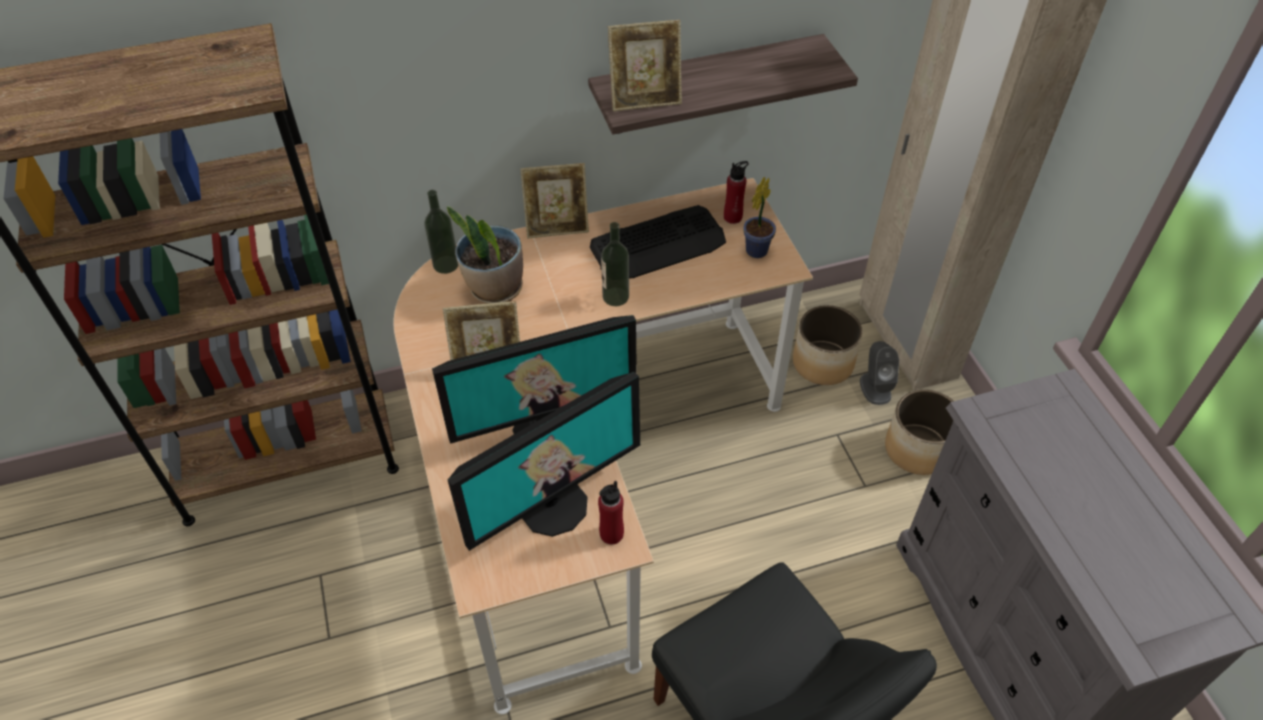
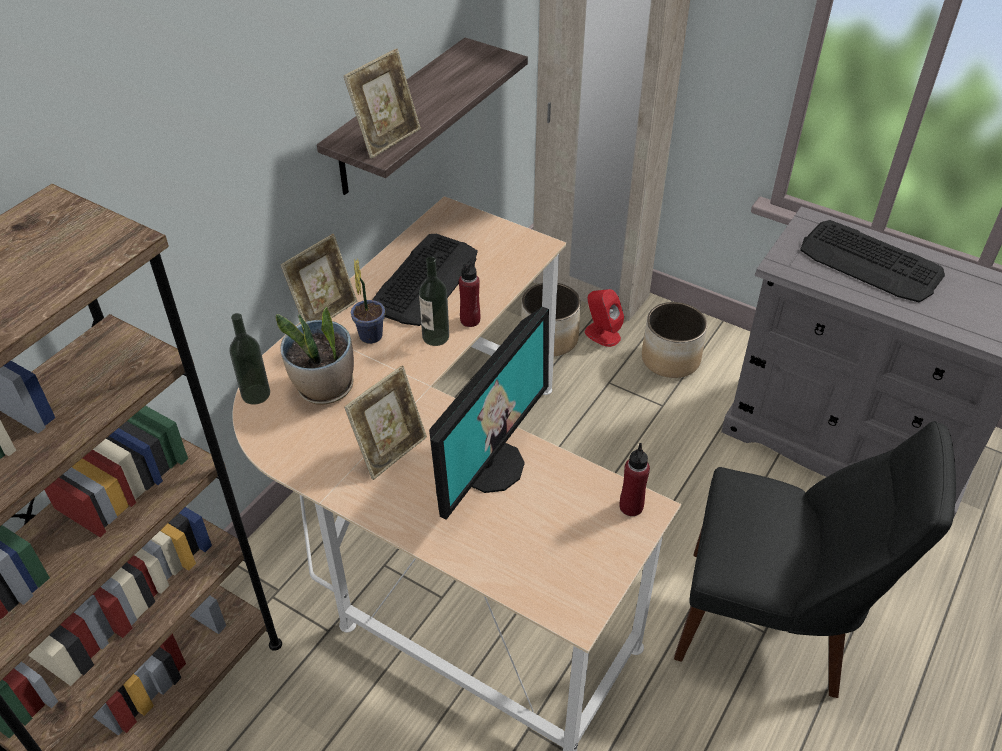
camera: 40 degrees left, 5 degrees down
(554, 506) = (566, 517): monitor -> none
(733, 217) = (461, 231): red bottle -> red bottle (470, 320)
(758, 249) = (506, 244): potted plant -> potted plant (371, 334)
(875, 388) = (602, 334): grey speaker -> red speaker
(1079, 467) = (870, 263): none -> keyboard

